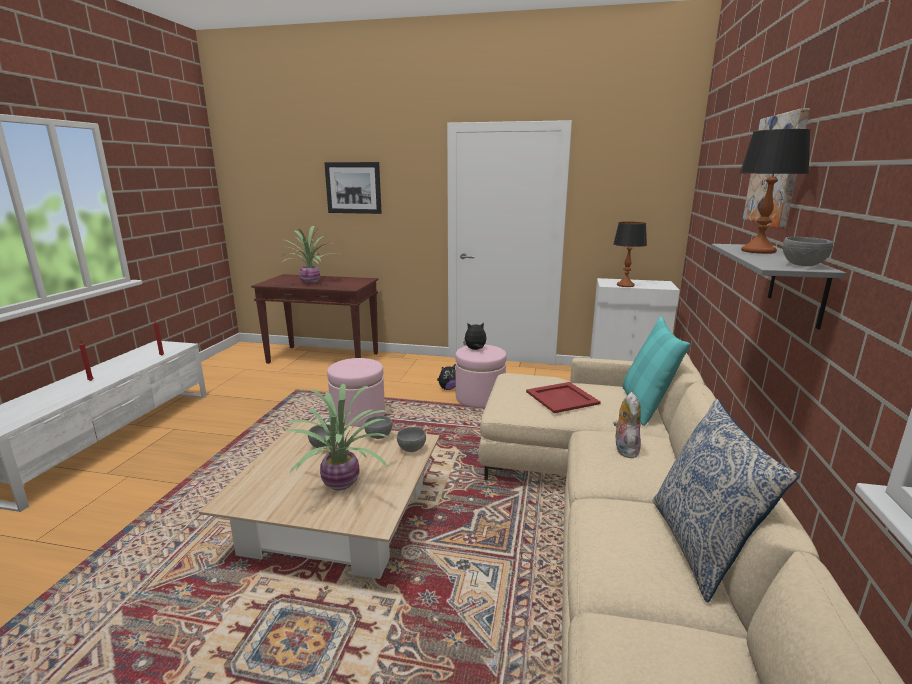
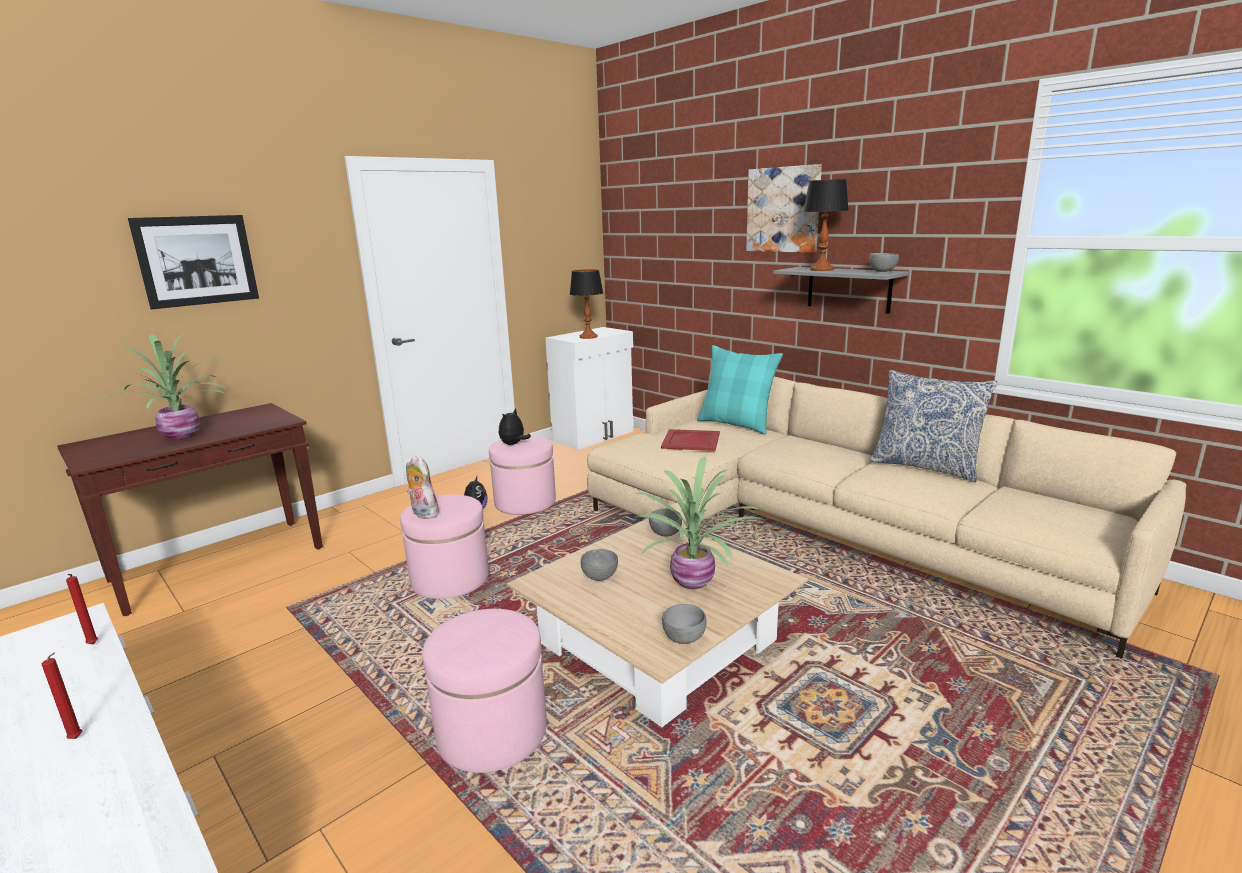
camera: 55 degrees left, 0 degrees up
(212, 492) = (492, 732): none -> pink ottoman
(378, 436) = (618, 544): grey bowl -> grey bowl (685, 639)
(624, 449) = (798, 448): plush toy -> plush toy (422, 514)

